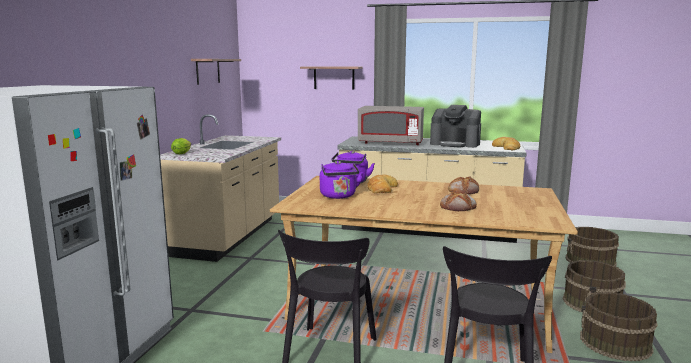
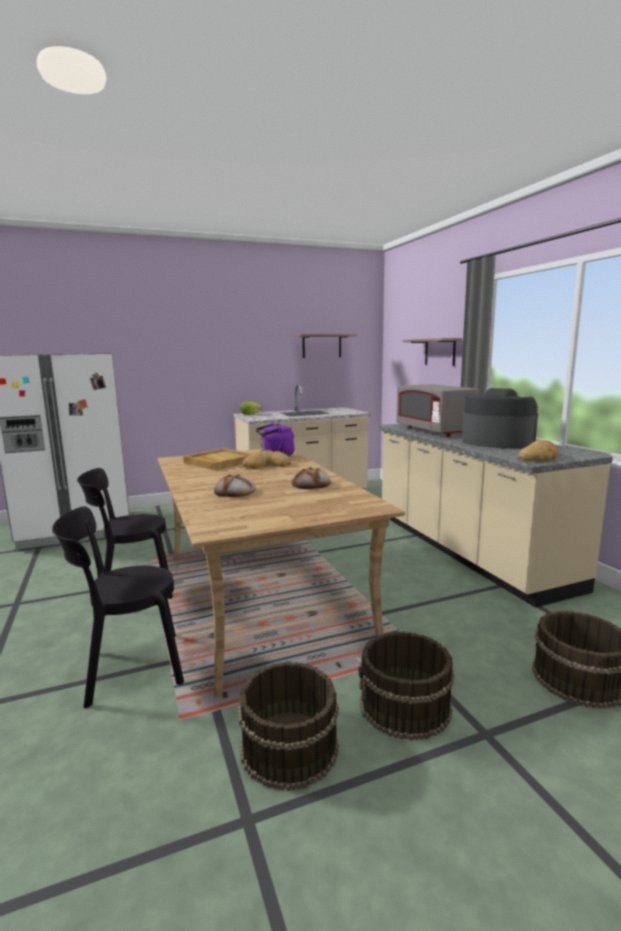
camera: 55 degrees right, 0 degrees up
(339, 196) = (219, 462): purple kettle -> beige tray
(455, 144) = (497, 442): coffee machine -> coffee machine turned 135 degrees clockwise

